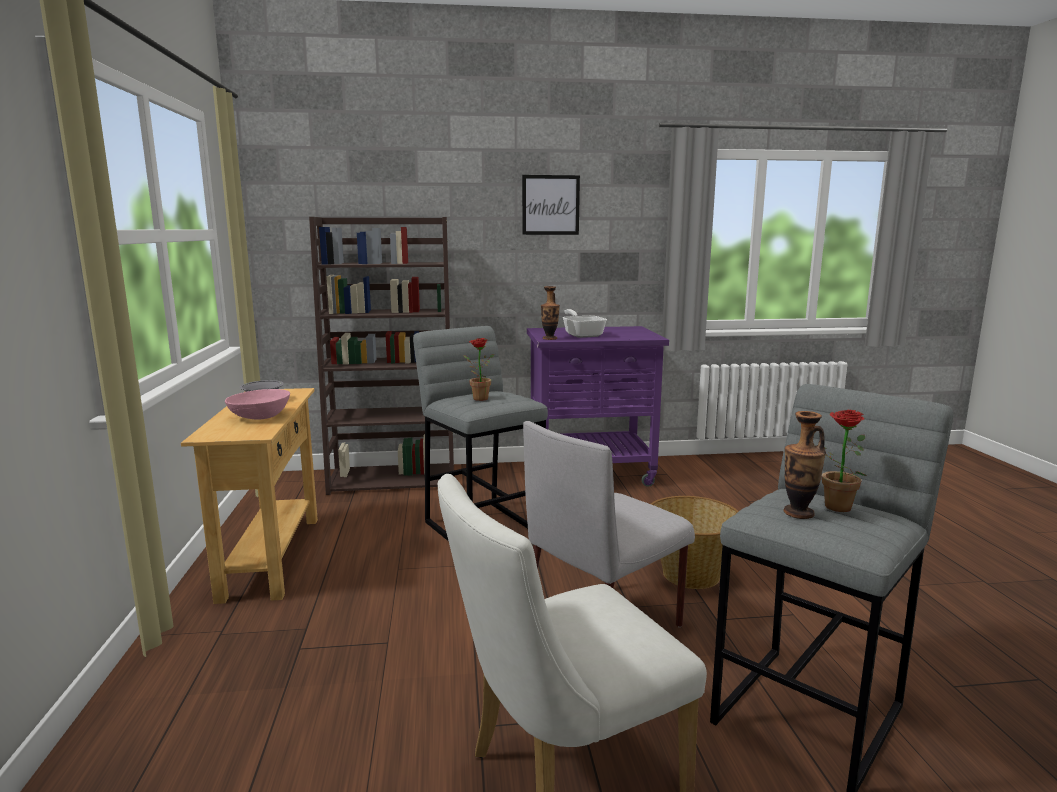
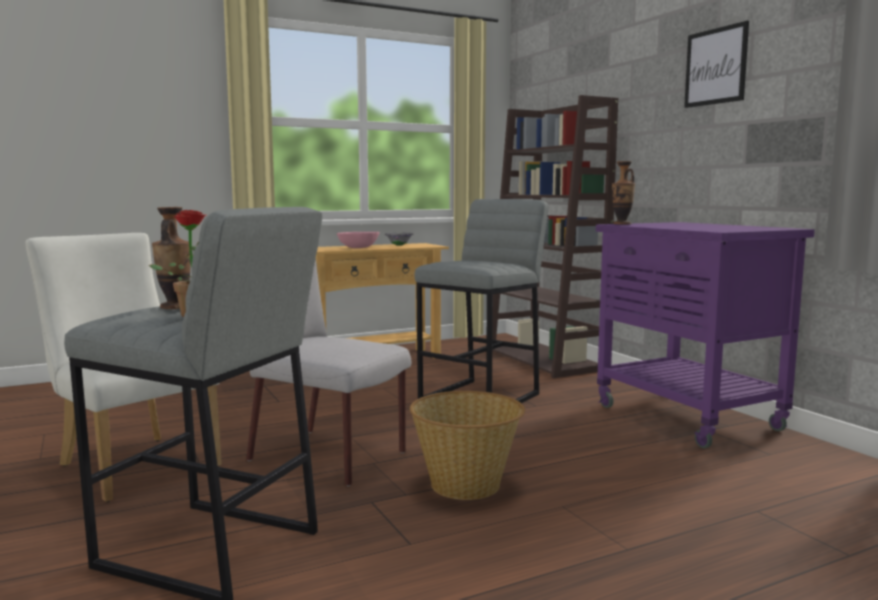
camera: 70 degrees right, 5 degrees down
(477, 398) = (466, 260): potted plant -> none
(582, 335) = (674, 225): frying pan -> none

